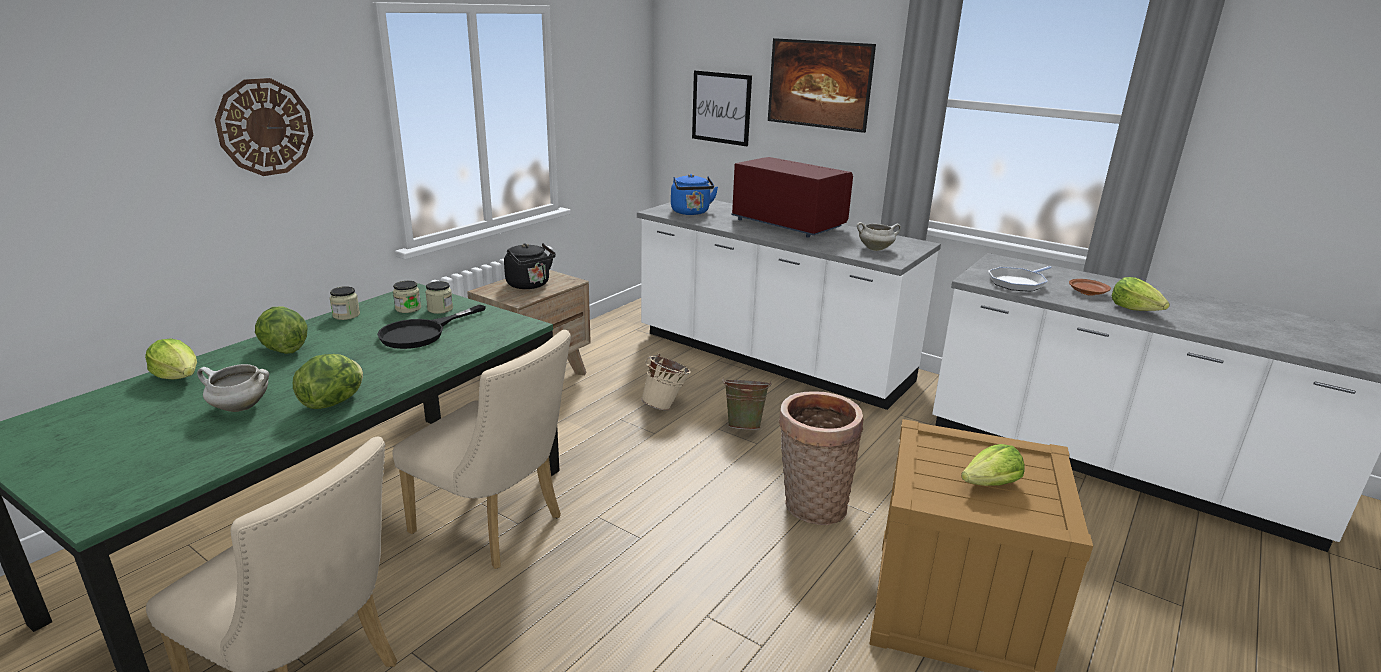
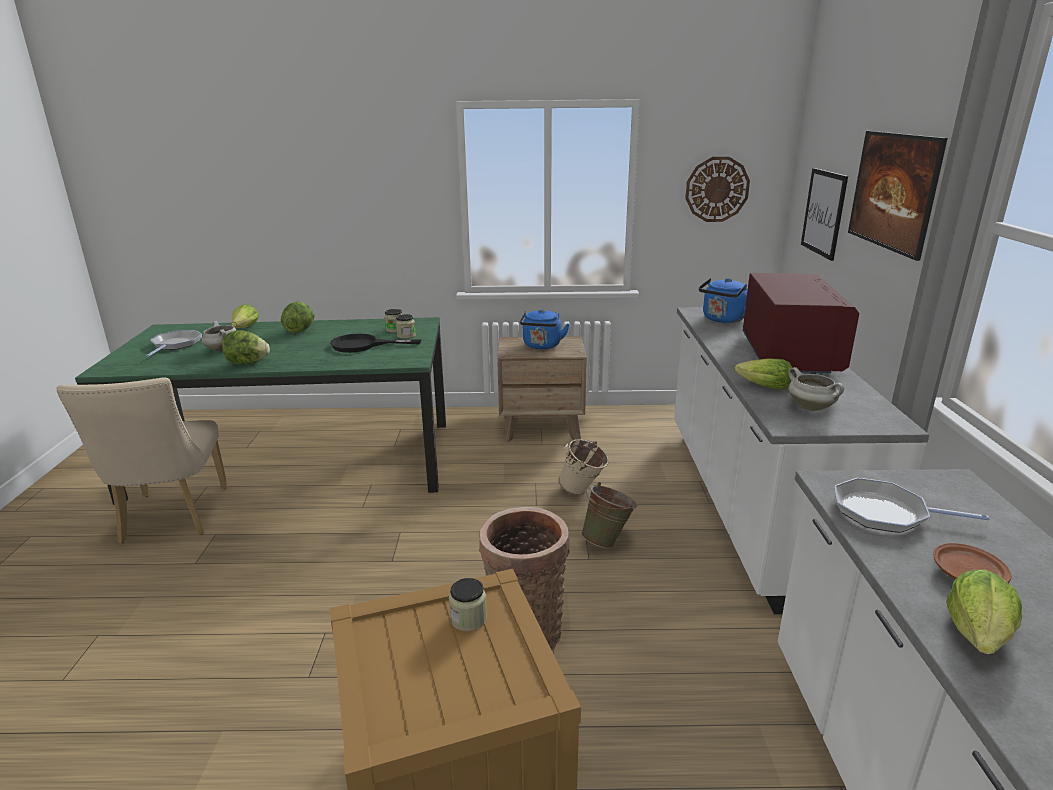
camera: 55 degrees right, 0 degrees up
(123, 435) = (176, 345): none -> frying pan
(265, 127) = (364, 188): wall clock -> wall clock (717, 189)
(346, 315) = (364, 323): jar -> jar (468, 619)
(496, 527) = (351, 502): beige chair -> none
(530, 285) = (542, 346): black kettle -> blue kettle
(990, 484) = (433, 665): lettuce -> lettuce (764, 387)

